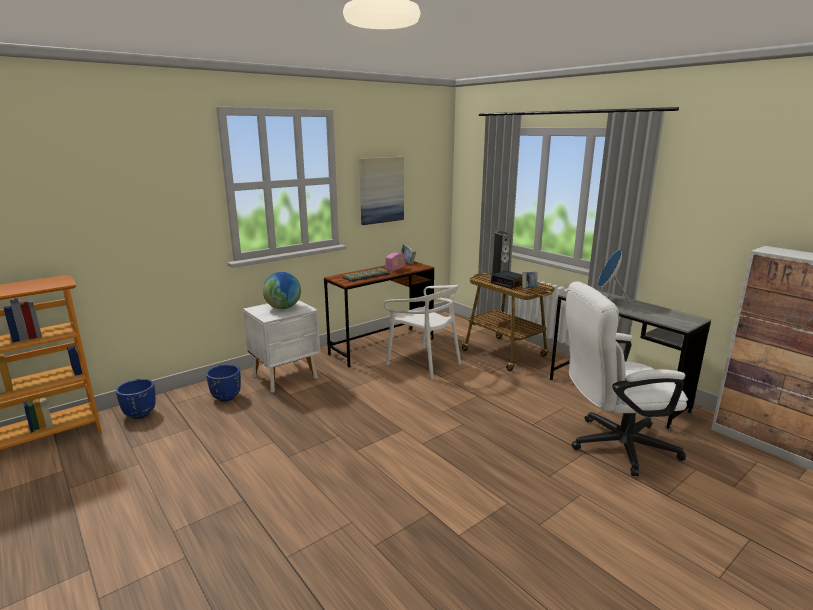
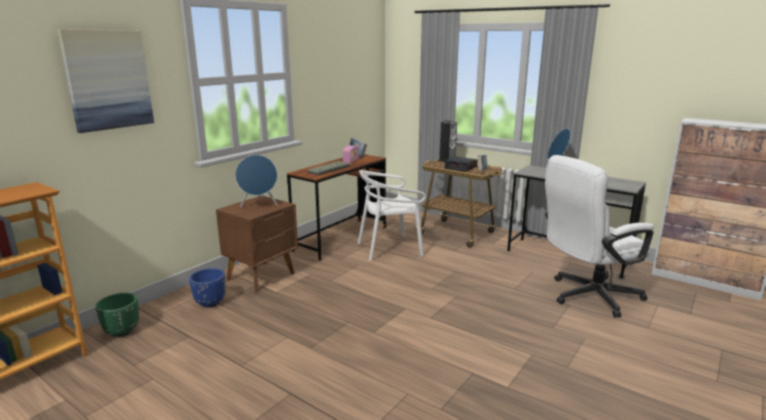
camera: 15 degrees left, 0 degrees up
(140, 414) = (122, 331): blue planter -> green planter
(283, 308) = (259, 205): globe -> blue speaker
(286, 377) = (262, 276): white nightstand -> brown nightstand
(381, 190) = (328, 85): picture -> picture (108, 80)
(424, 363) = (390, 249): white chair -> white chair turned 135 degrees clockwise

